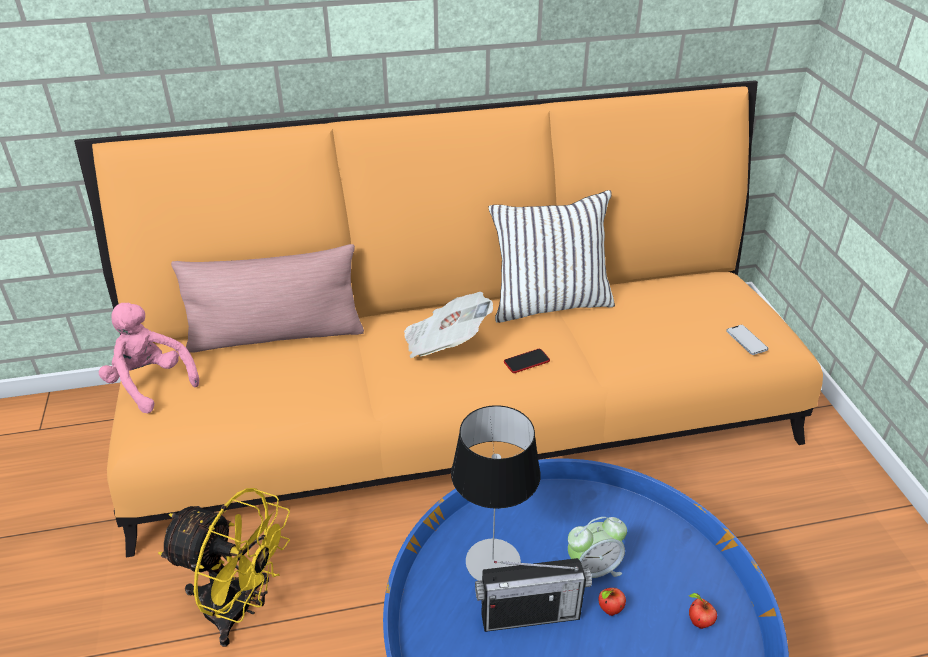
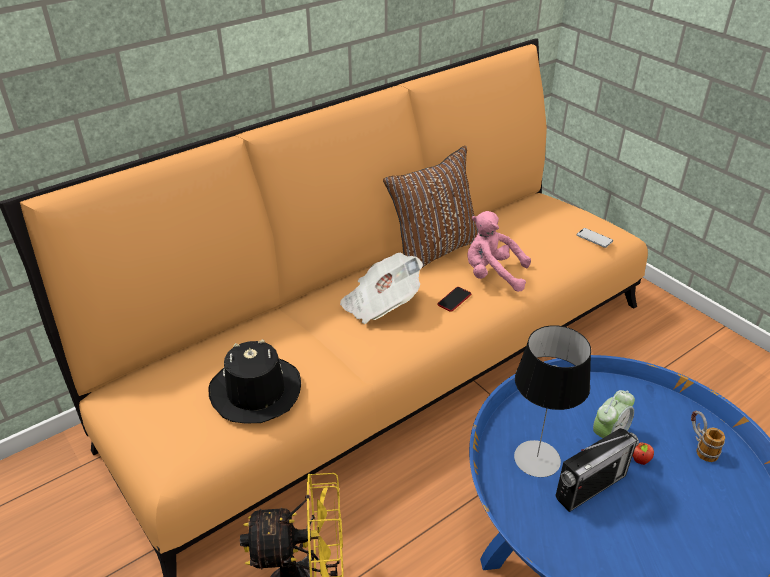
camera: 25 degrees left, 0 degrees up
(150, 383) = (142, 418): pink plush toy -> pink plush toy (492, 275)
(261, 392) = (255, 392): none -> black hat
(276, 335) = (225, 341): pink pillow -> none
(549, 303) = (434, 250): white pillow -> brown pillow
(698, 622) = (700, 446): apple -> mug

